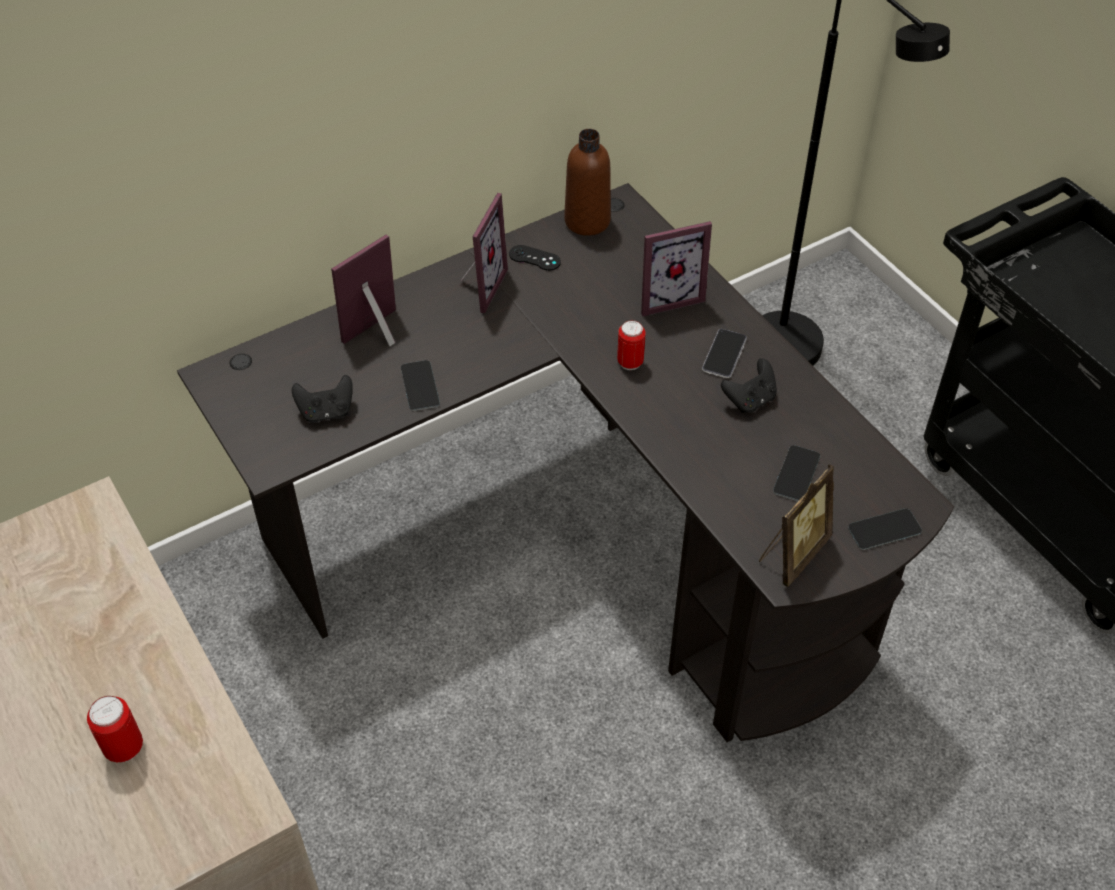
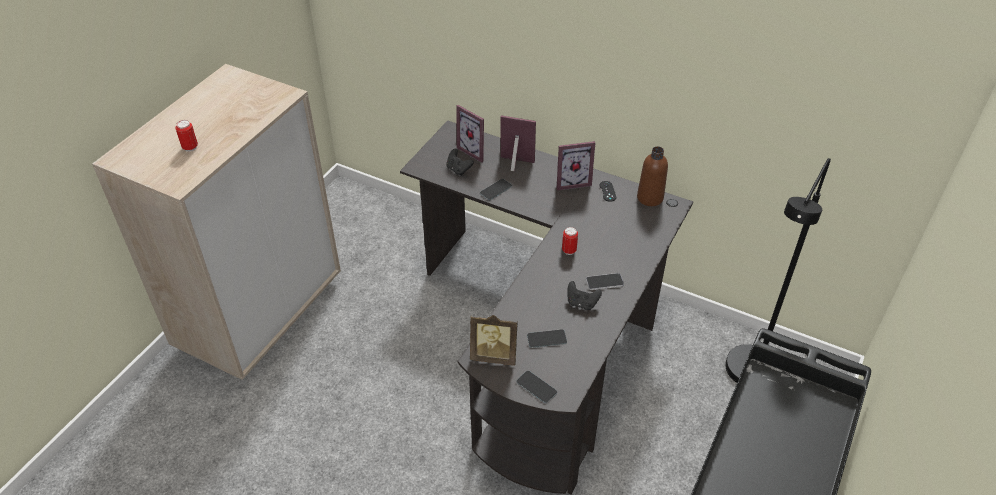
camera: 60 degrees right, 5 degrees down
(667, 296) = (625, 246): picture frame -> picture frame (476, 150)

